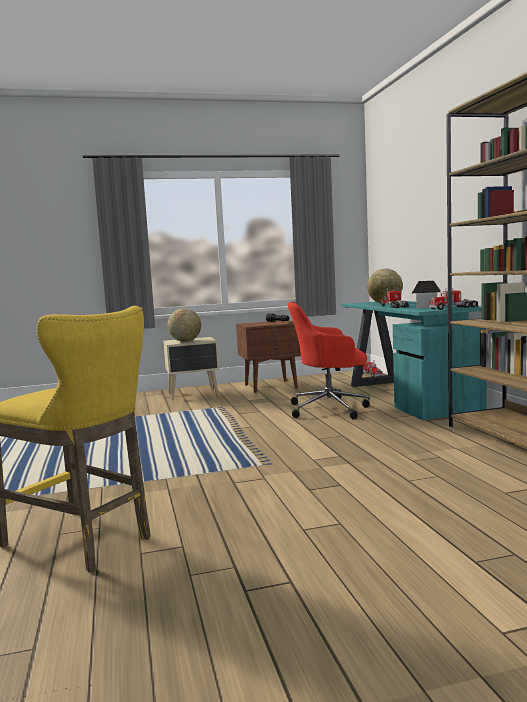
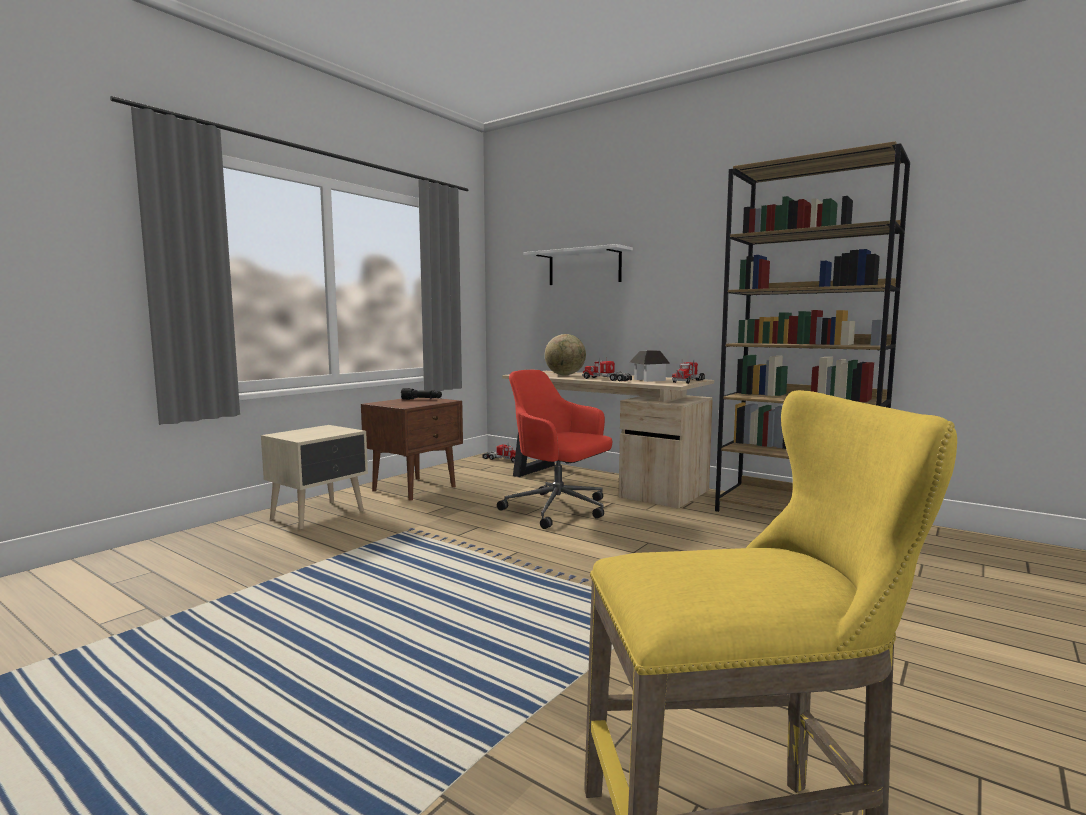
camera: 40 degrees left, 0 degrees up
(185, 341) = (313, 434): globe -> none
(330, 409) = (558, 509): red office chair -> red office chair turned 75 degrees clockwise
(407, 396) = (602, 482): turquoise desk -> beige desk
(415, 208) = (584, 267): none -> white shelf

